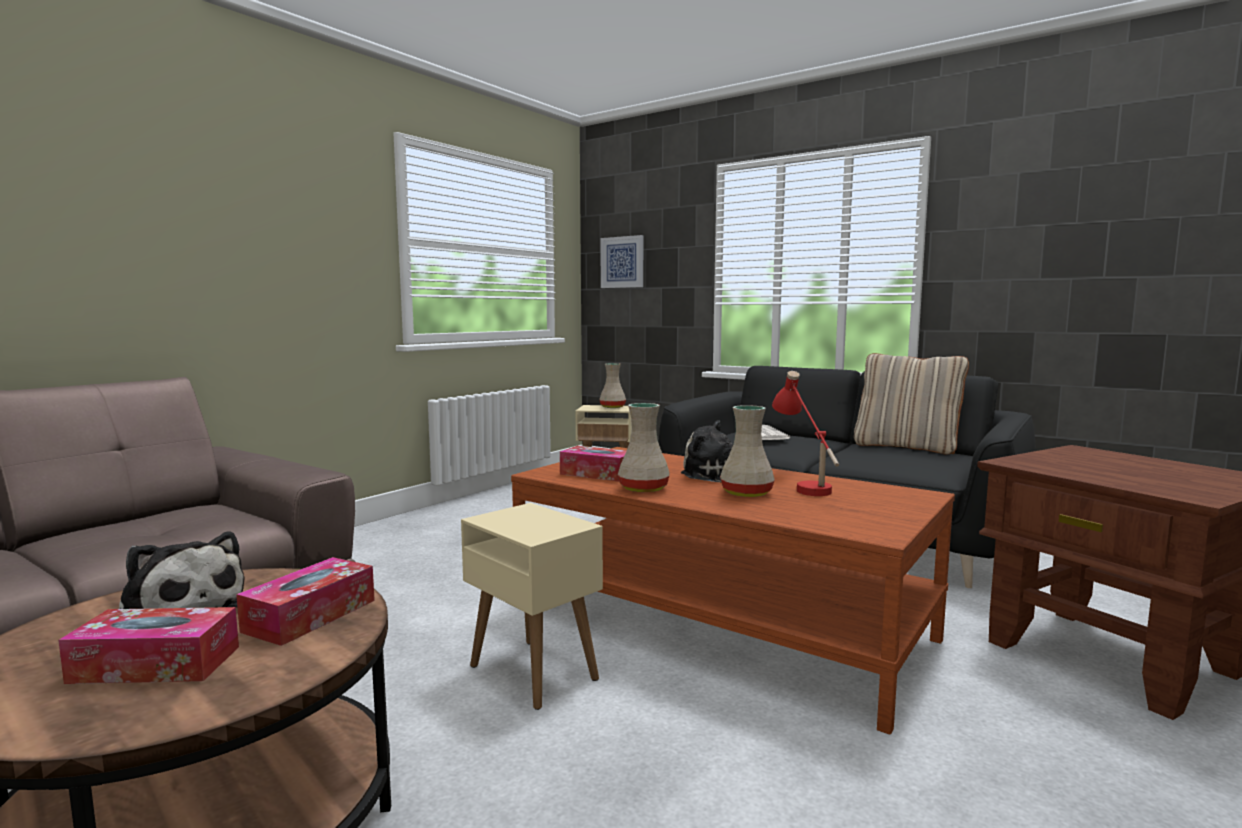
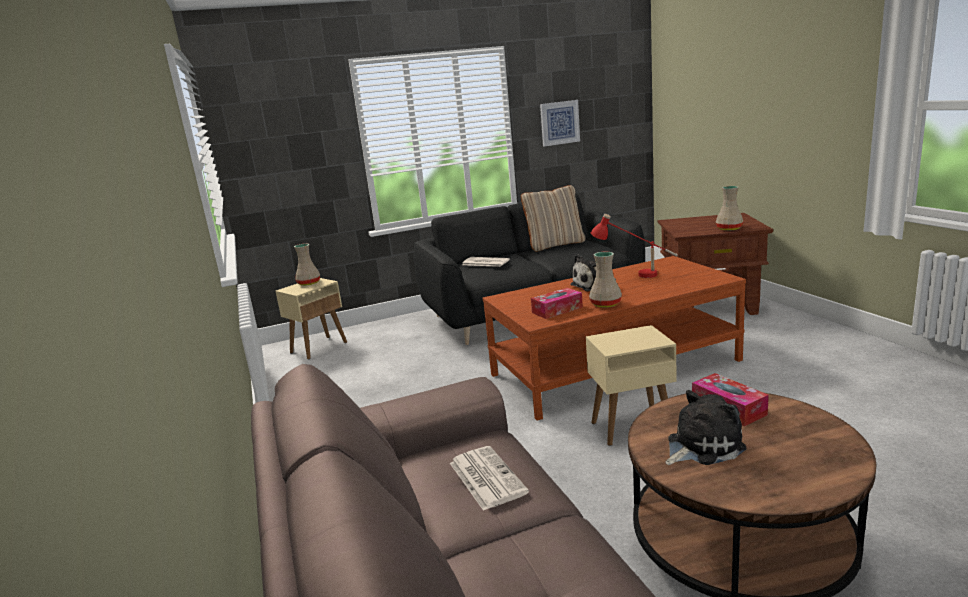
camera: 55 degrees left, 10 degrees up
(151, 532) = (486, 477): none -> newspaper
(155, 664) = (779, 446): tissue box -> none
(622, 262) = (262, 150): picture -> picture (559, 123)
(746, 493) = (638, 286): beige vase -> beige vase (729, 229)

